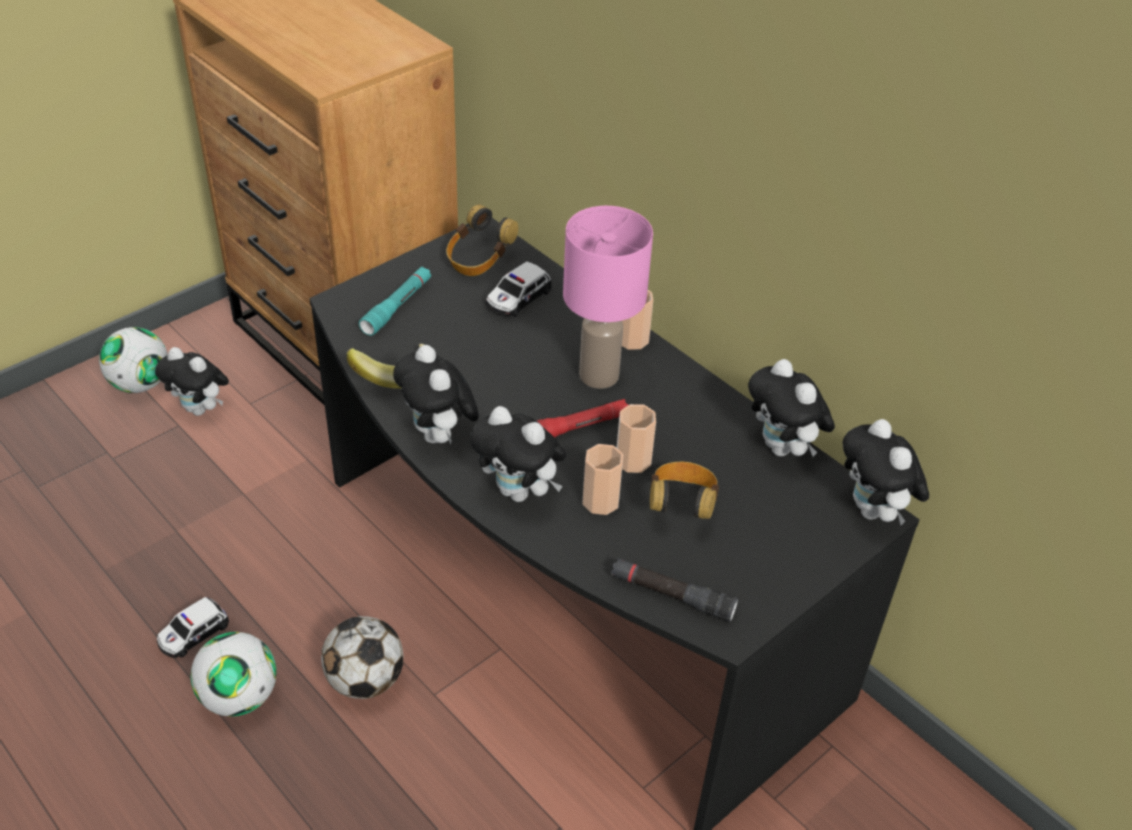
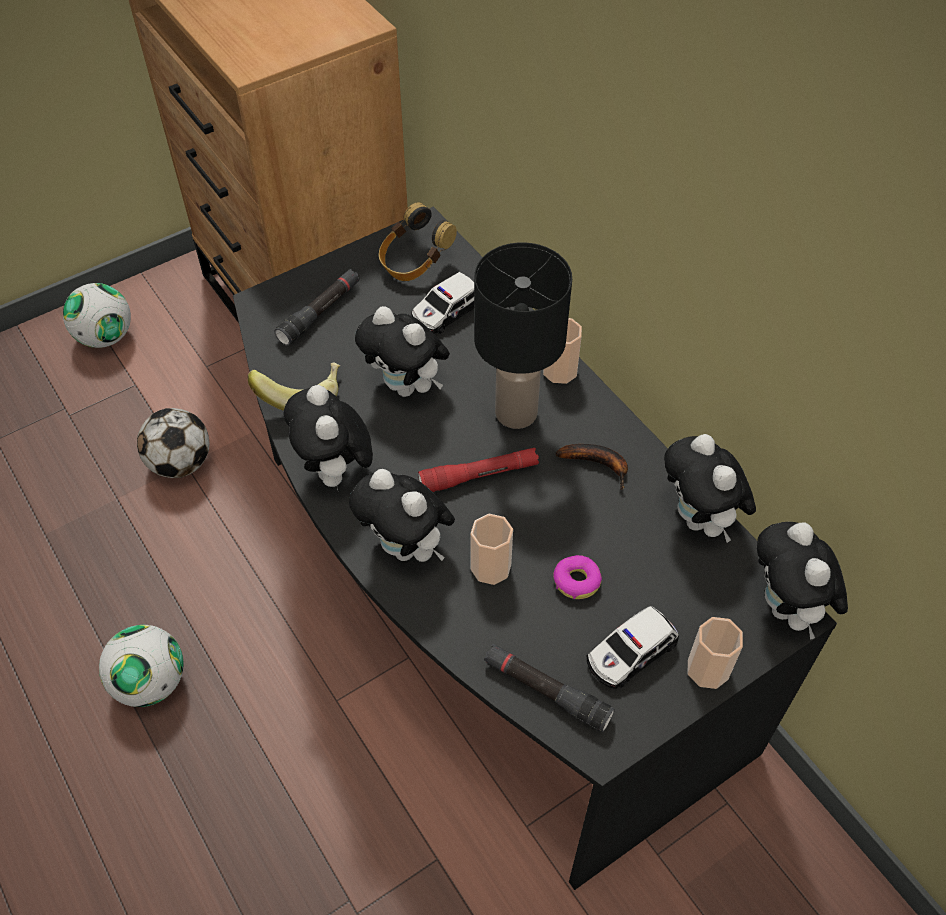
camera: 10 degrees right, 10 degrees up
(193, 633) = (117, 610): toy car -> toy car (630, 652)
(200, 409) = (158, 369): plush toy -> plush toy (407, 387)
(365, 680) = (272, 678): football -> football (181, 463)
(397, 307) = (320, 312): turquoise flashlight -> black flashlight
(597, 375) = (514, 412): pink table lamp -> black table lamp
(633, 460) = (534, 520): cup -> cup (708, 669)
(681, 505) = (576, 581): headphones -> donut
(683, 411) = (599, 464): none -> banana

